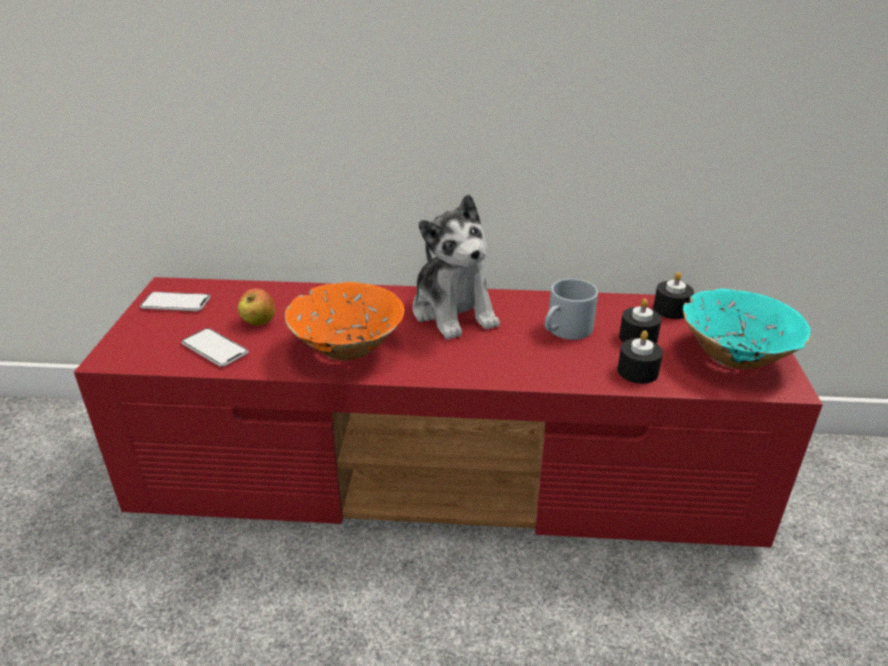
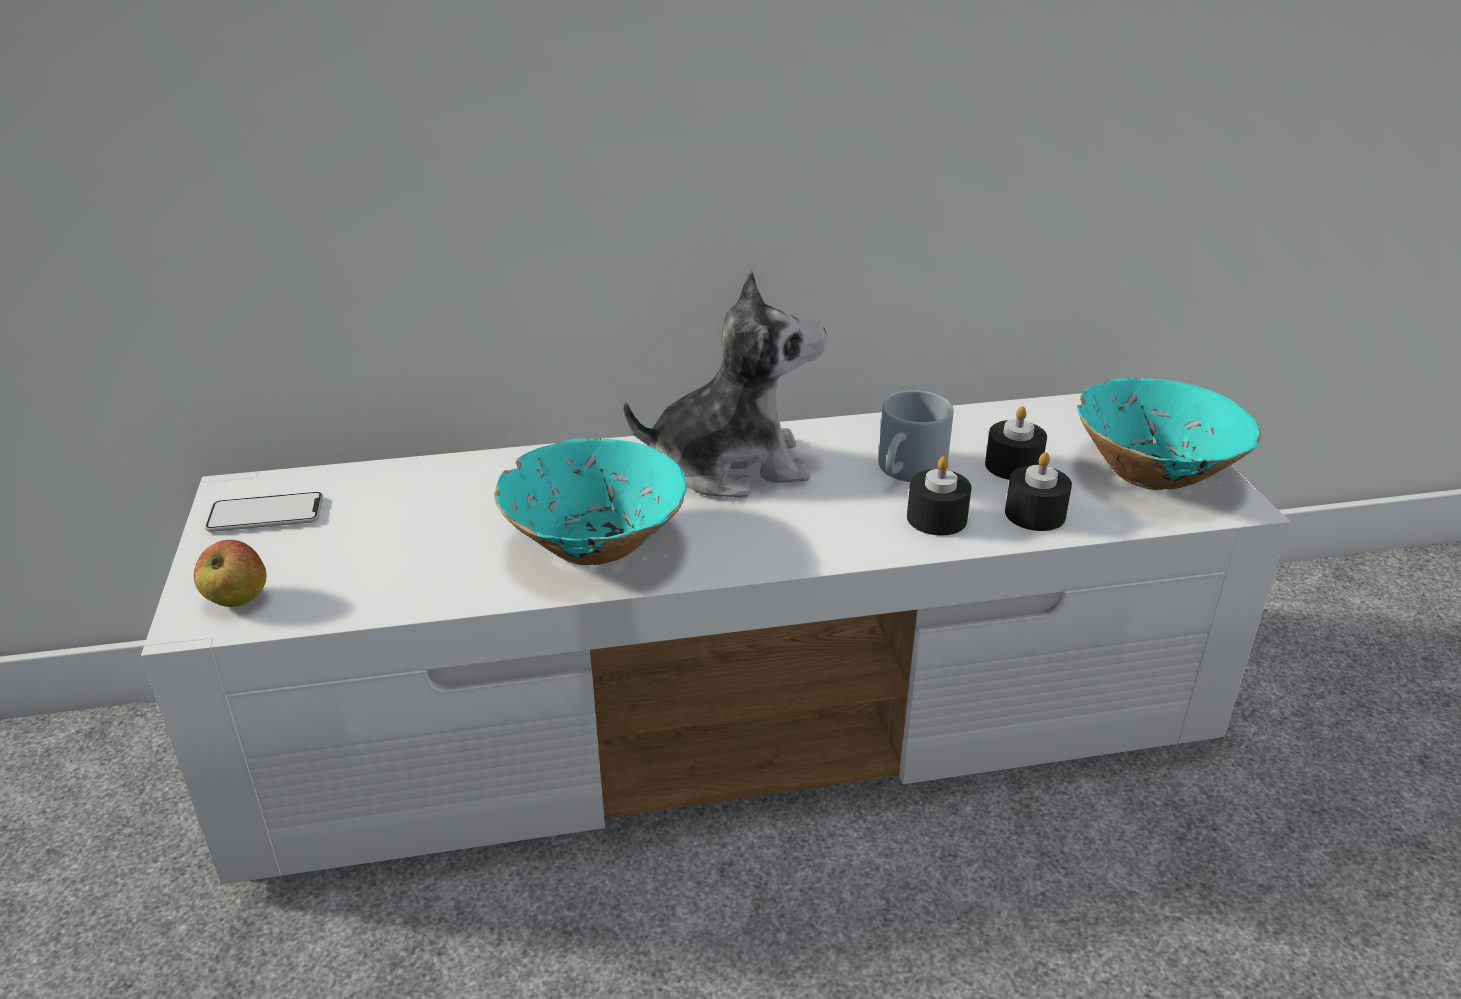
camera: 15 degrees left, 0 degrees up
(215, 348) = (374, 578): phone -> none
(259, 322) = (427, 525): apple -> apple (237, 599)
(348, 349) = (595, 546): orange bowl -> turquoise bowl
(448, 475) = (735, 722): red tv stand -> white tv stand
(454, 312) = (731, 465): plush toy -> plush toy turned 60 degrees counterclockwise
(671, 309) = (1039, 419): black candle -> black candle (936, 518)

